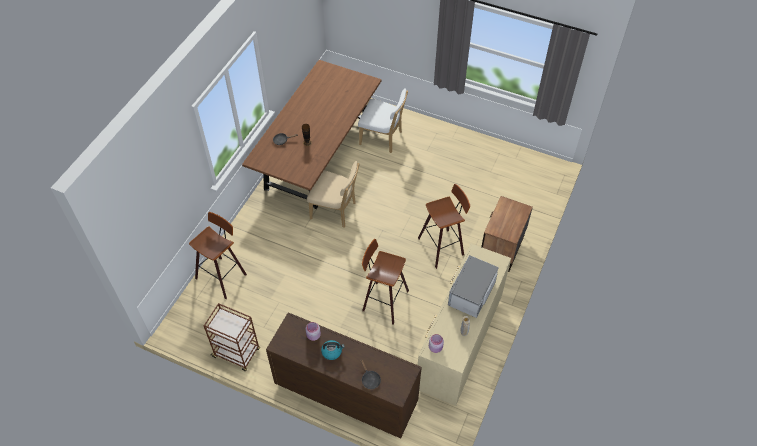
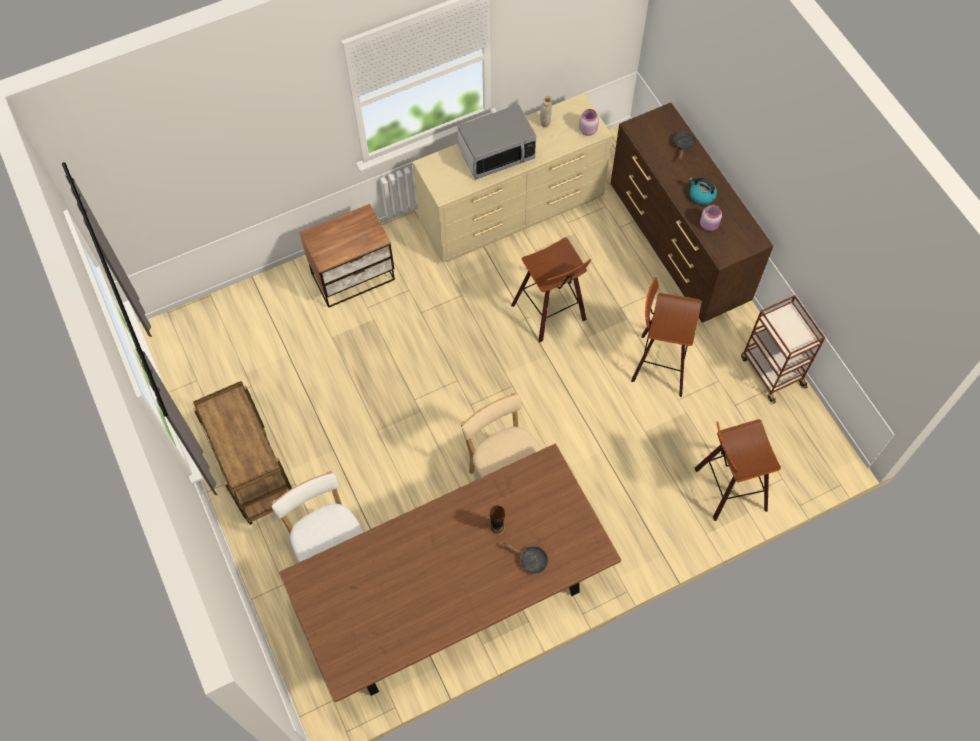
camera: 140 degrees left, 10 degrees up
(442, 246) = (419, 329): stool -> stool (659, 363)
(446, 143) = (255, 475): none -> brown cart

